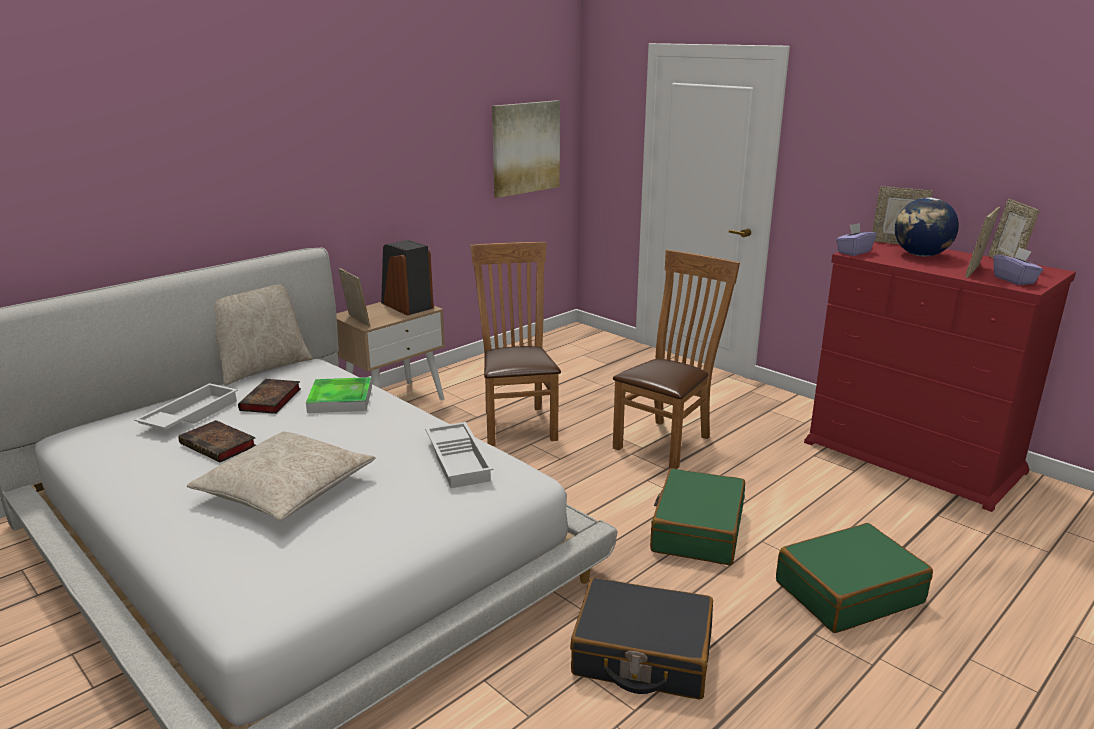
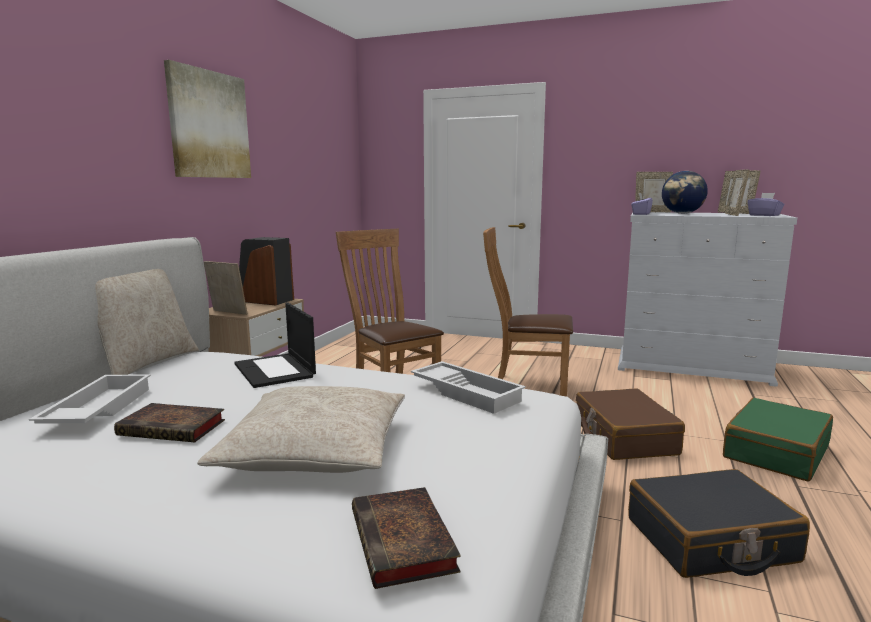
camera: 25 degrees left, 10 degrees down
(271, 401) = (193, 383): book -> book (404, 543)
(340, 399) = (275, 370): tray -> laptop
(525, 148) = (329, 172): picture -> picture (209, 125)
(667, 441) = (526, 385): brown chair -> brown chair turned 90 degrees counterclockwise
(697, 530) = (624, 437): green suitcase -> brown suitcase
(913, 457) = (692, 366): red dresser -> white dresser

